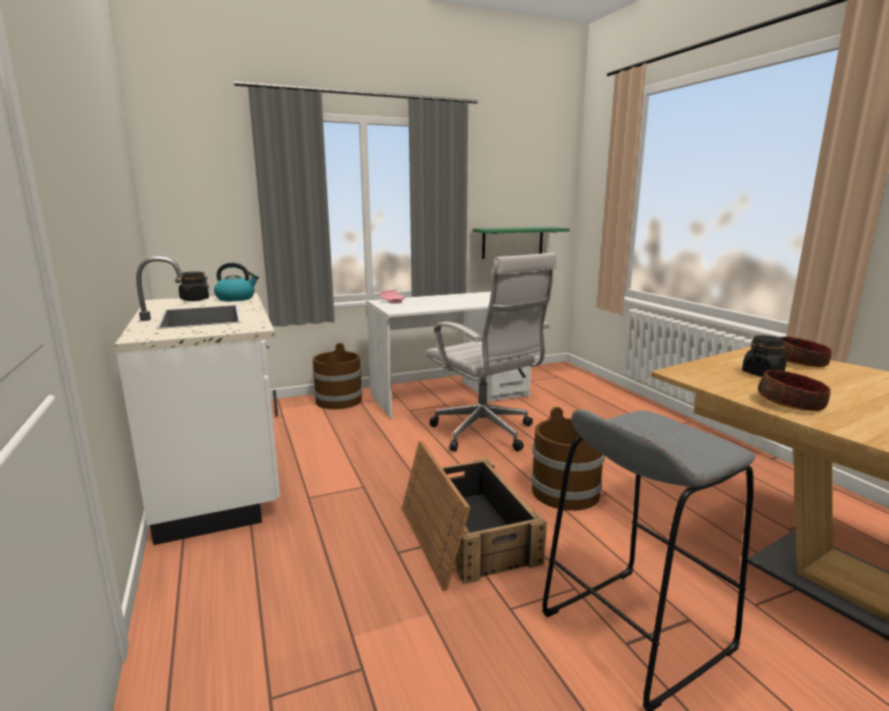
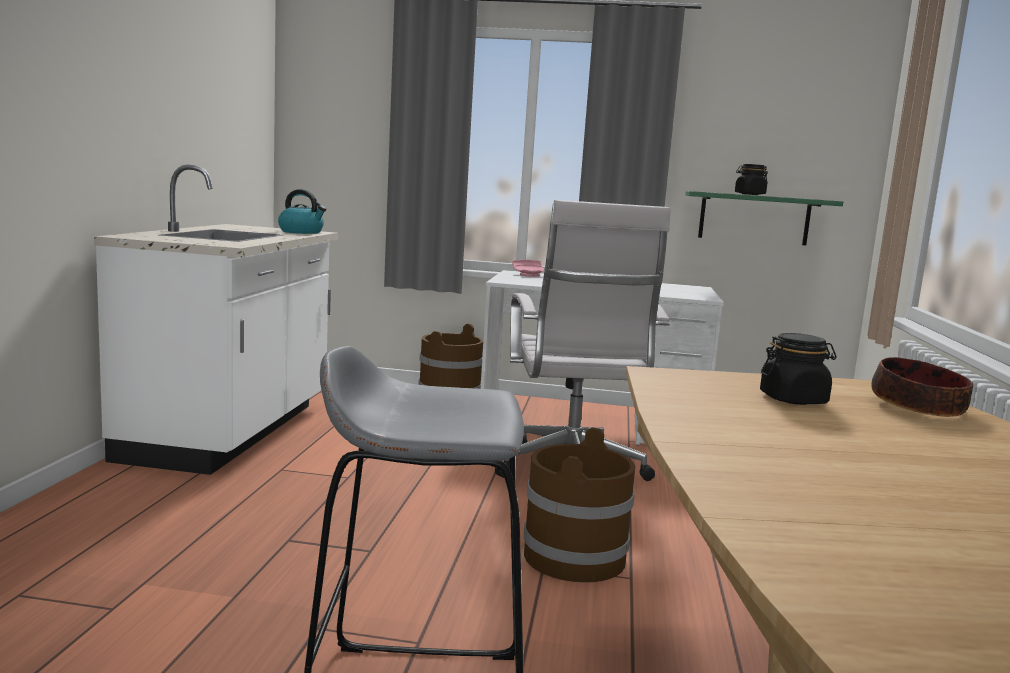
camera: 30 degrees right, 5 degrees down
(194, 300) = (263, 228): black jar -> black jar (749, 194)
(465, 535) = (380, 551): crate -> none
(791, 404) = (714, 424): bowl -> none

